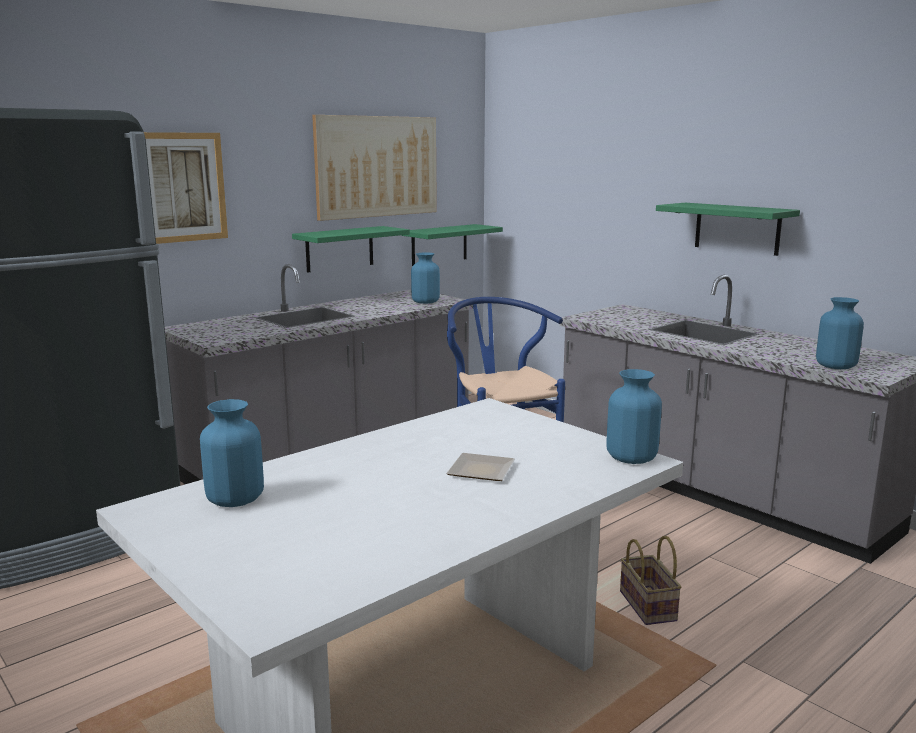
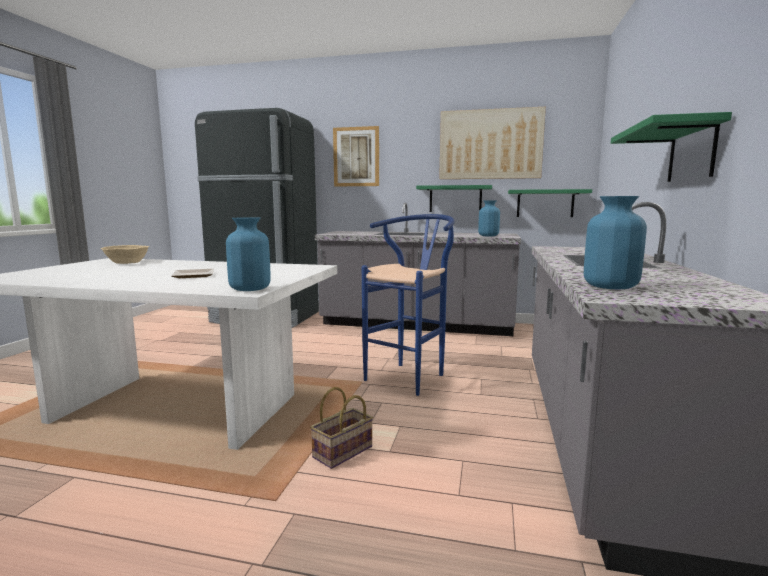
camera: 55 degrees right, 5 degrees down
(235, 499) = (127, 263): blue vase -> beige bowl

